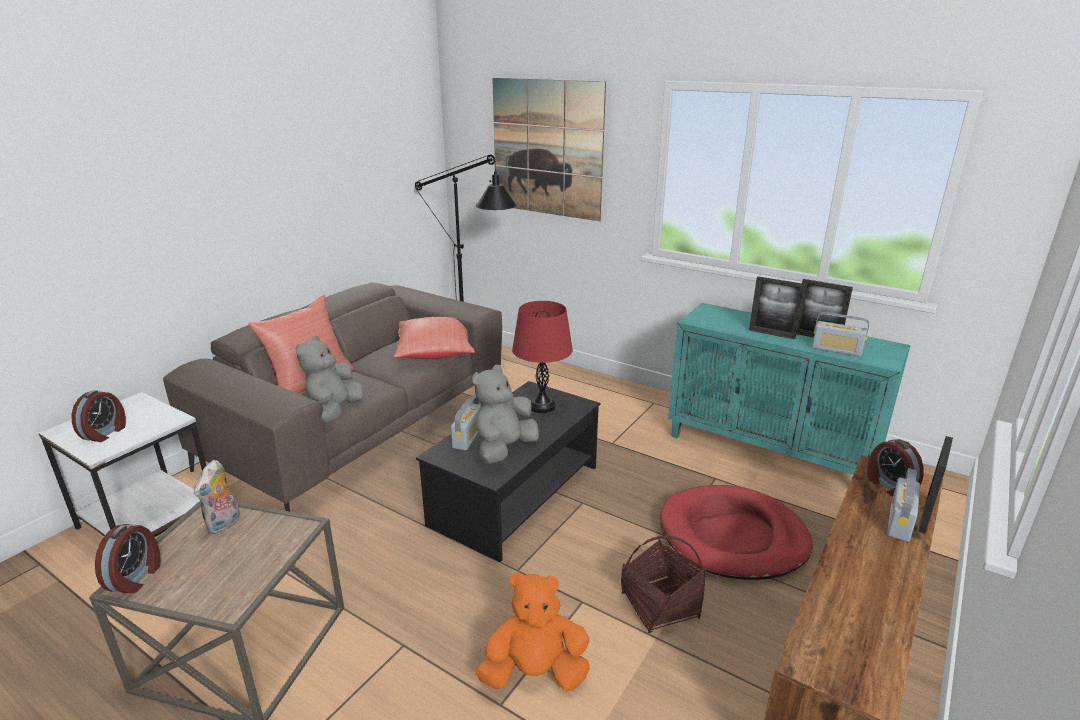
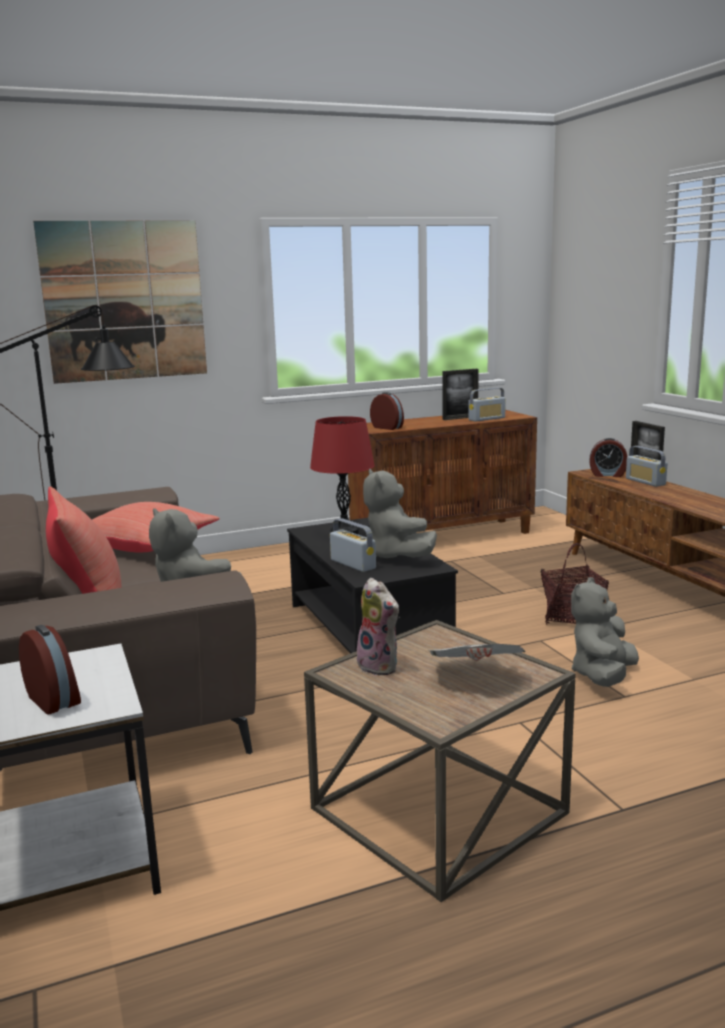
camera: 55 degrees left, 10 degrees down
(136, 577) = (433, 715): alarm clock -> alarm clock (388, 427)
(216, 576) = (476, 676): none -> newspaper
(535, 673) = (602, 676): orange plush toy -> grey plush toy
(732, 536) = (524, 576): red dog bed -> none
(770, 451) = (443, 537): turquoise cabinet -> brown cabinet
(772, 334) = (436, 423): picture frame -> none

